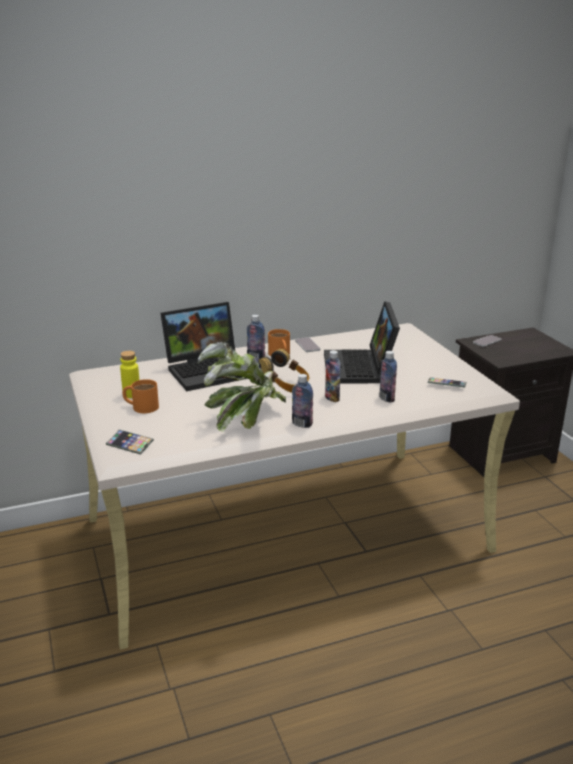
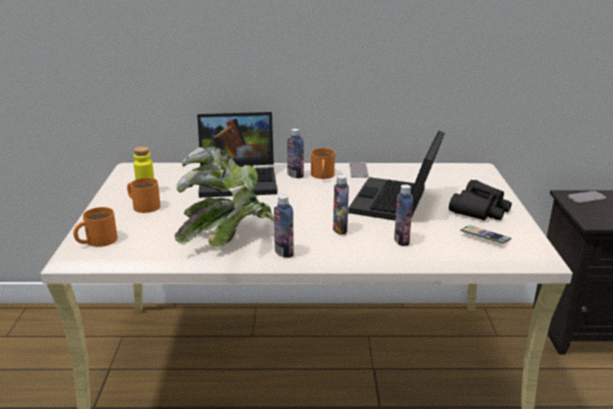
camera: 20 degrees right, 0 degrees up
(130, 444) = (96, 241): phone -> orange mug
(285, 386) = (301, 208): headphones -> none
(428, 363) = (479, 210): none -> black binoculars

